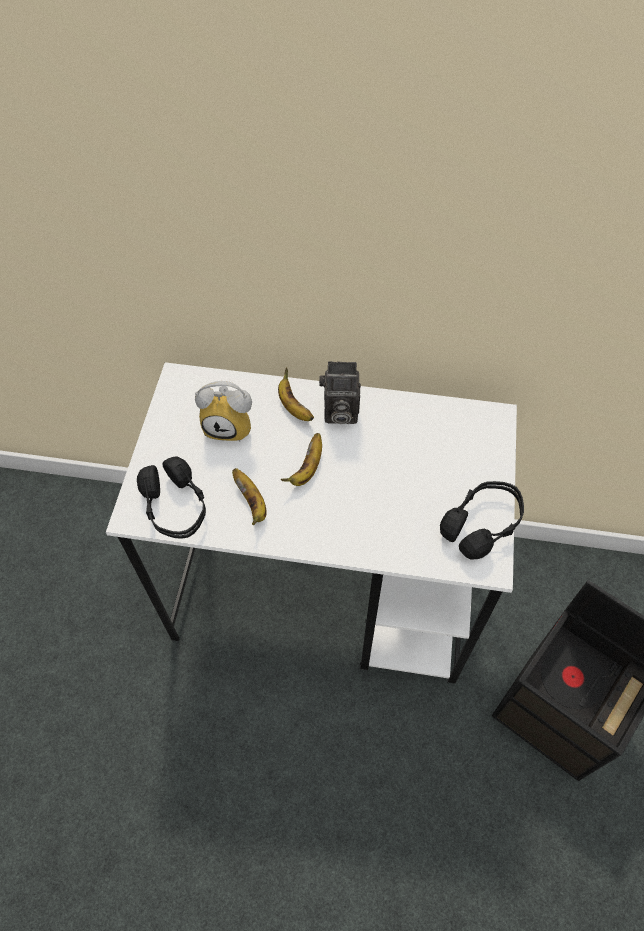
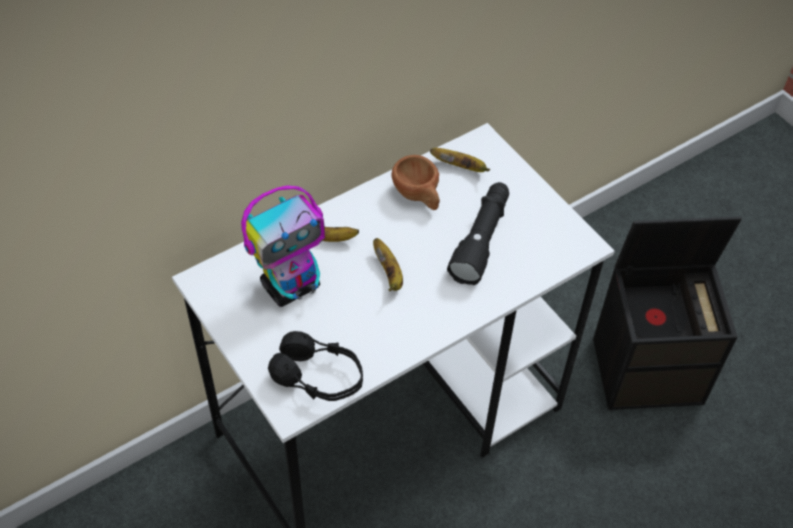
camera: 45 degrees left, 5 degrees down
(230, 426) = (291, 285): alarm clock -> toy robot
(252, 503) = (375, 328): banana -> banana (460, 167)
(338, 413) = (366, 216): camera -> none
(395, 425) = (418, 196): none -> brown cup
(406, 495) = (481, 240): none -> black flashlight
(481, 524) = (552, 222): black headphones -> none

